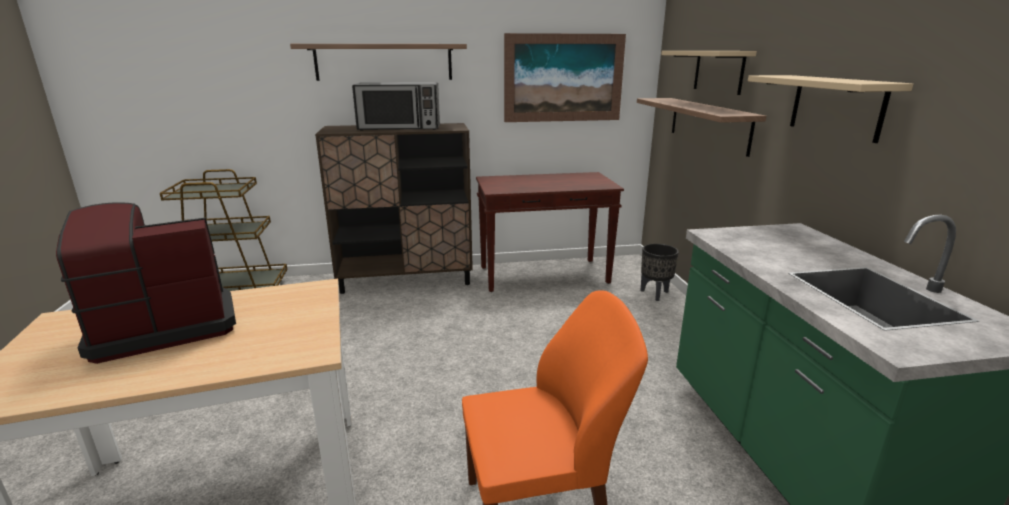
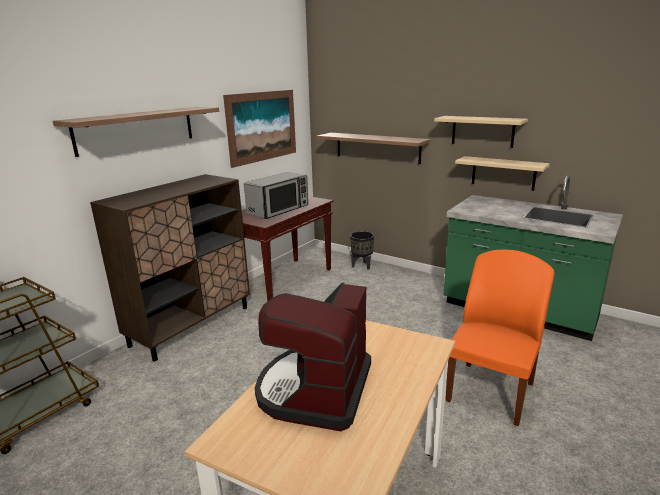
camera: 45 degrees left, 0 degrees up
(400, 128) = (175, 188): microwave -> microwave (278, 210)
(718, 71) = (380, 114): beige shelf -> beige shelf (503, 173)

